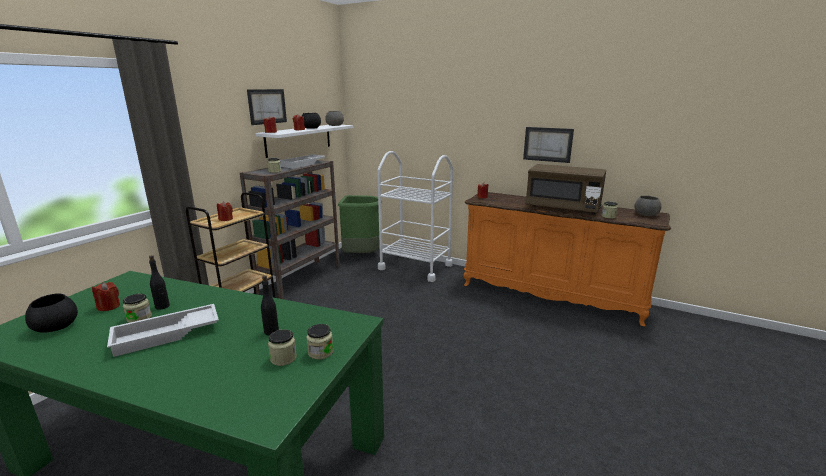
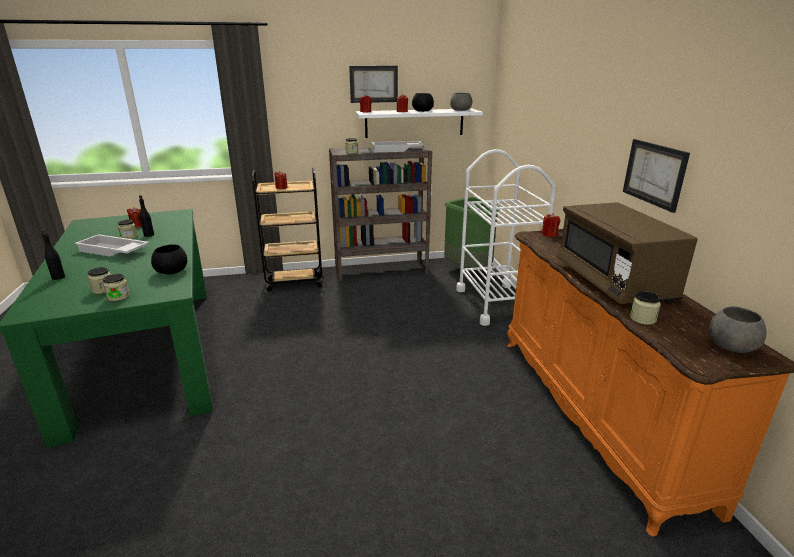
camera: 50 degrees right, 5 degrees up
(56, 326) = (105, 227): black bowl -> black bowl (172, 271)
(271, 331) = (138, 273): black bottle -> black bottle (58, 277)

